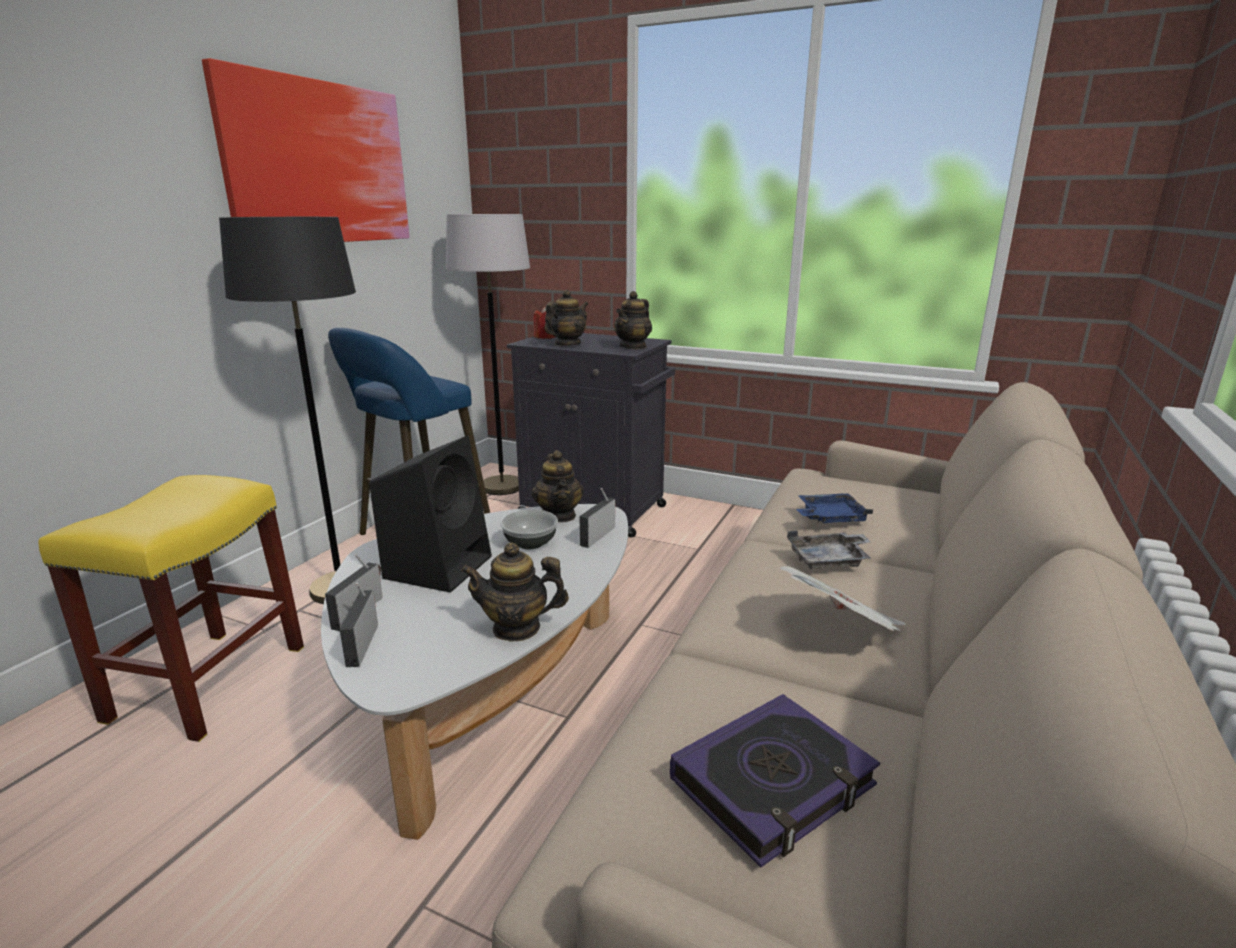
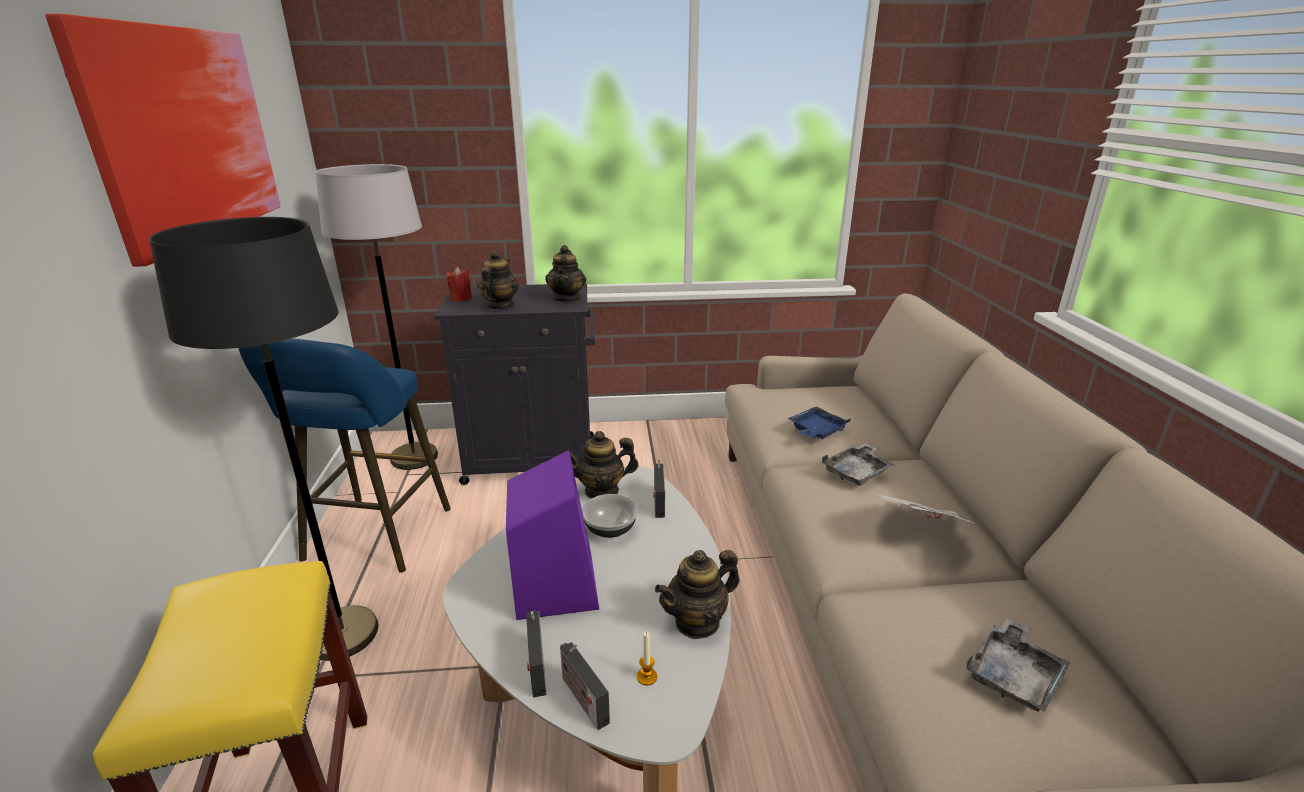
camera: 30 degrees left, 5 degrees up
(426, 649) = (646, 677): none -> candle
(439, 566) = (555, 584): black speaker -> purple speaker
(559, 515) = (602, 491): teapot -> teapot turned 120 degrees clockwise
(773, 784) = (1013, 675): book -> grey tray

